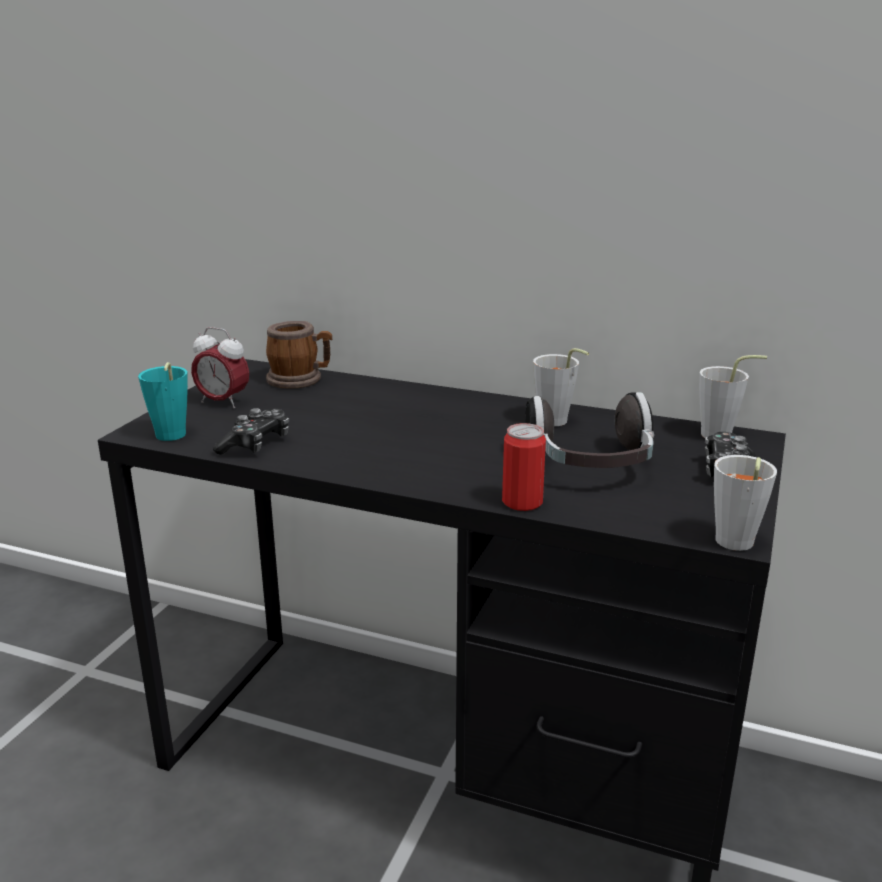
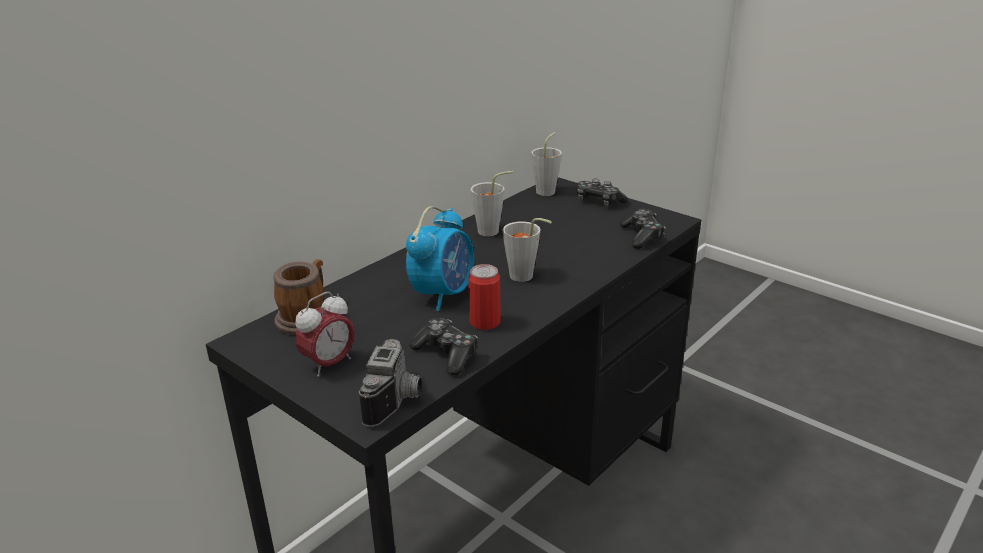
camera: 70 degrees left, 5 degrees up
(170, 437) = (397, 400): turquoise cup -> camera
(378, 423) = (443, 294): none -> alarm clock
(522, 502) = (608, 265): can -> can (485, 322)
(591, 466) = (568, 235): headphones -> none
(641, 517) = (642, 236): none -> game controller
(733, 545) = (682, 222): grey cup -> grey cup (525, 277)

